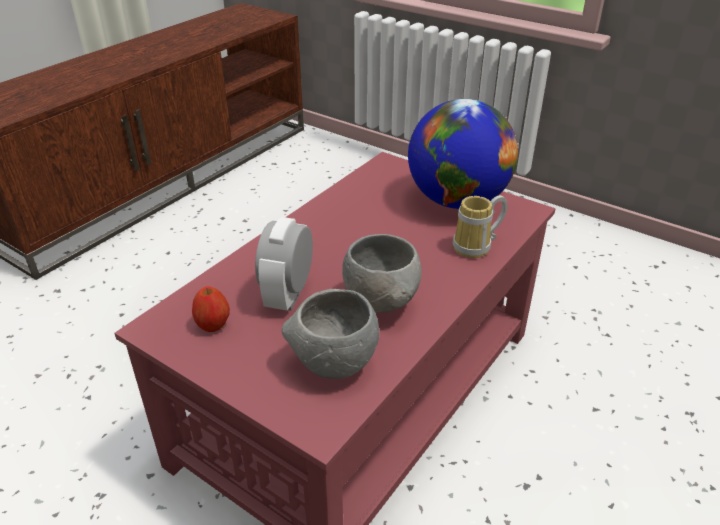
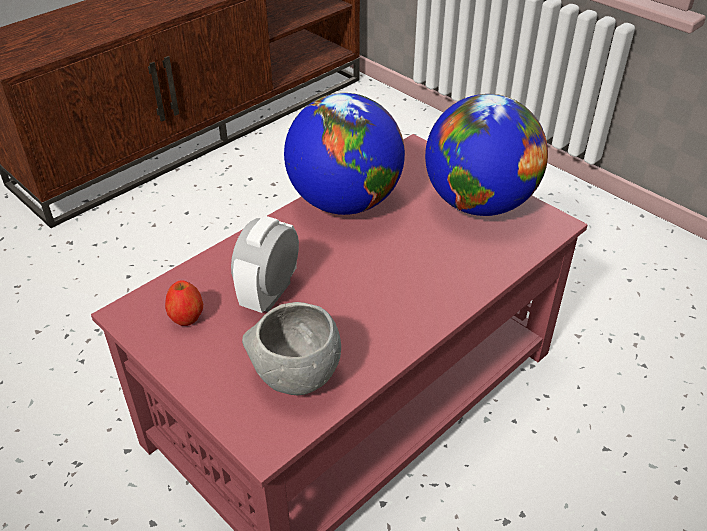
camera: 10 degrees right, 5 degrees up
(337, 211) = (344, 202): none -> globe
(381, 304) = (362, 317): grey bowl -> none
(477, 248) = (484, 263): mug -> none

